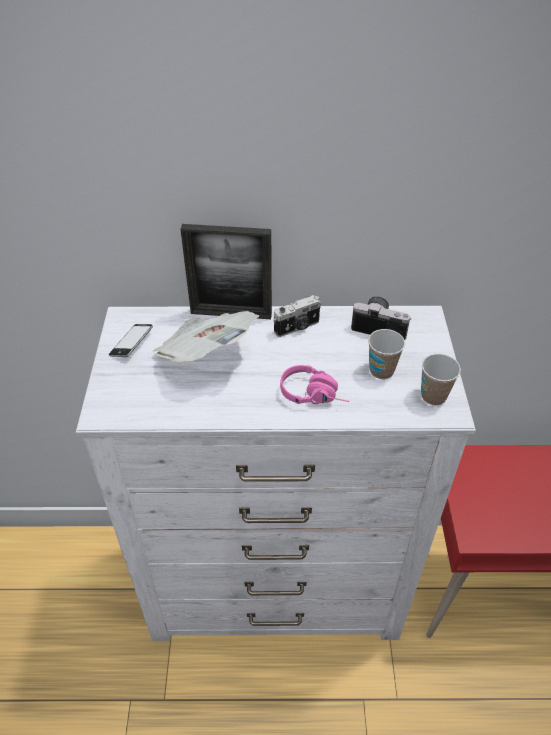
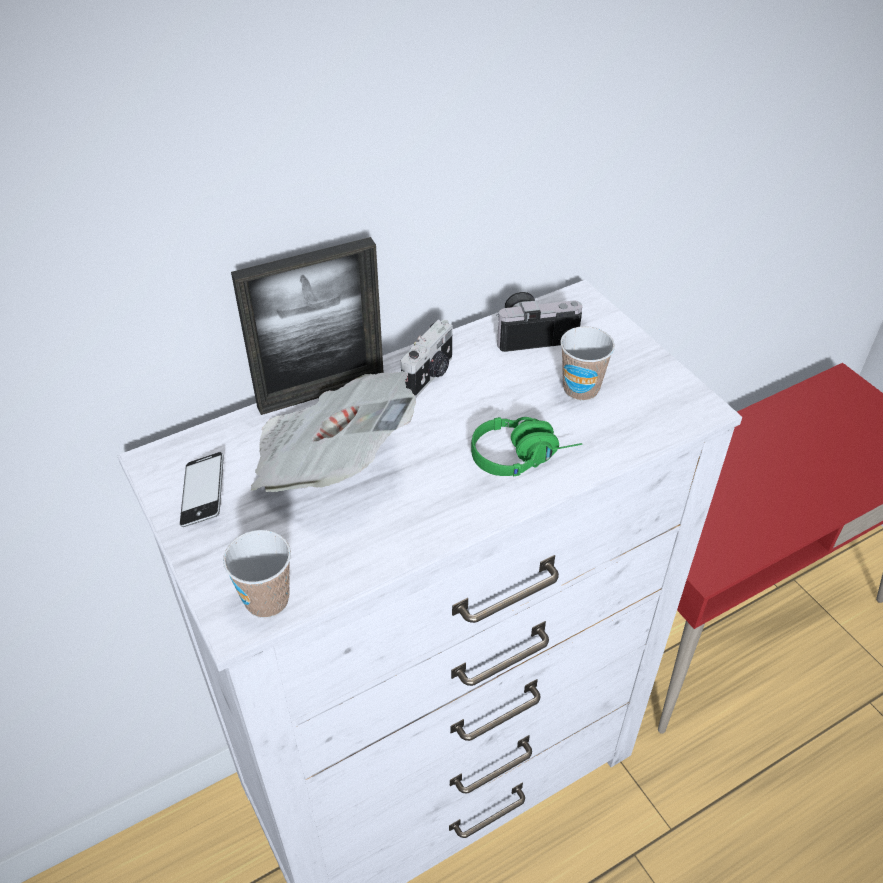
camera: 30 degrees left, 0 degrees up
(315, 395) = (523, 455): pink headphones -> green headphones
(433, 396) = (666, 395): cup -> cup (267, 600)

